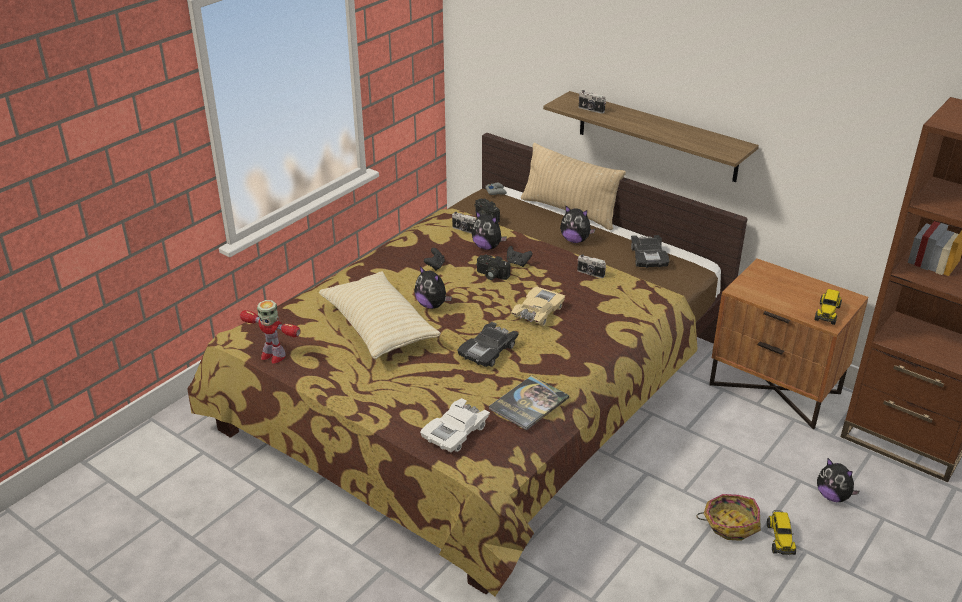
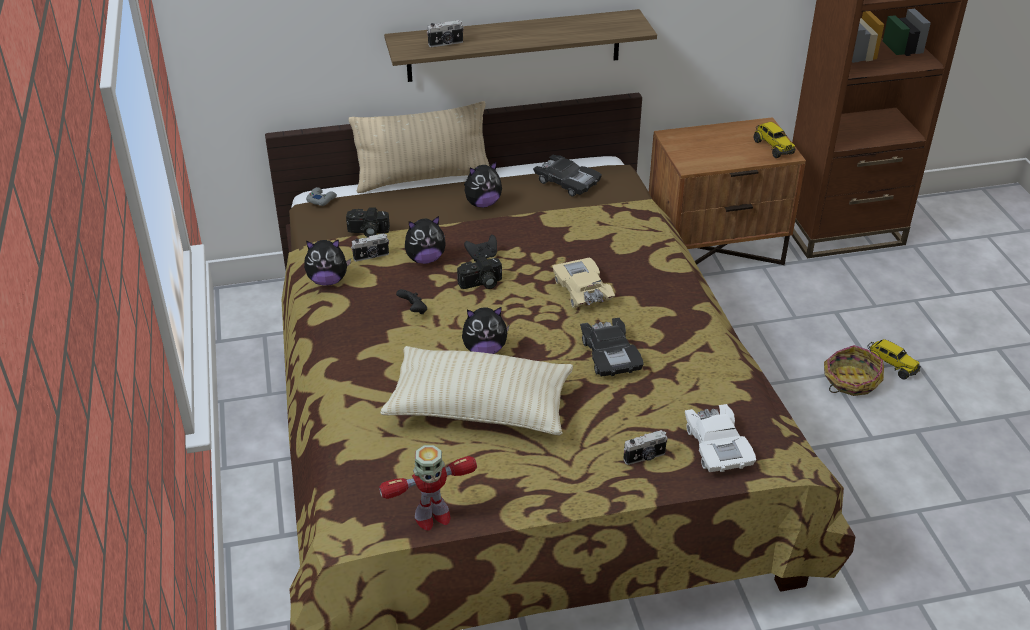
camera: 50 degrees left, 5 degrees up
(529, 403) = (721, 375): book -> none
(590, 274) = (558, 226): camera -> camera (645, 457)
(833, 496) = (869, 307): plush toy -> plush toy (328, 280)

